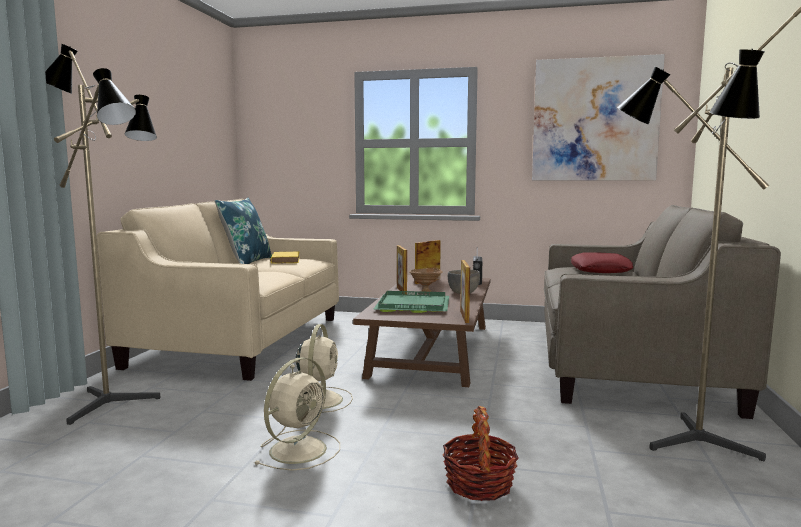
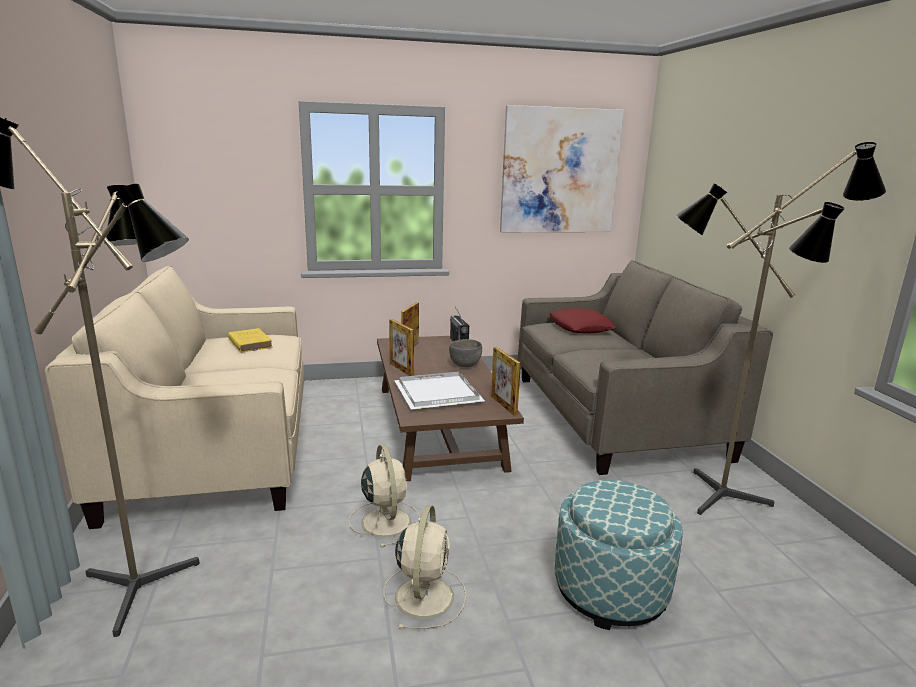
camera: 25 degrees left, 10 degrees up
(246, 262) = (198, 350): blue pillow -> none
(414, 305) = (439, 393): green tray -> white tray
(424, 291) = (425, 367): brown bowl -> none
(479, 484) = (610, 590): basket -> ottoman

